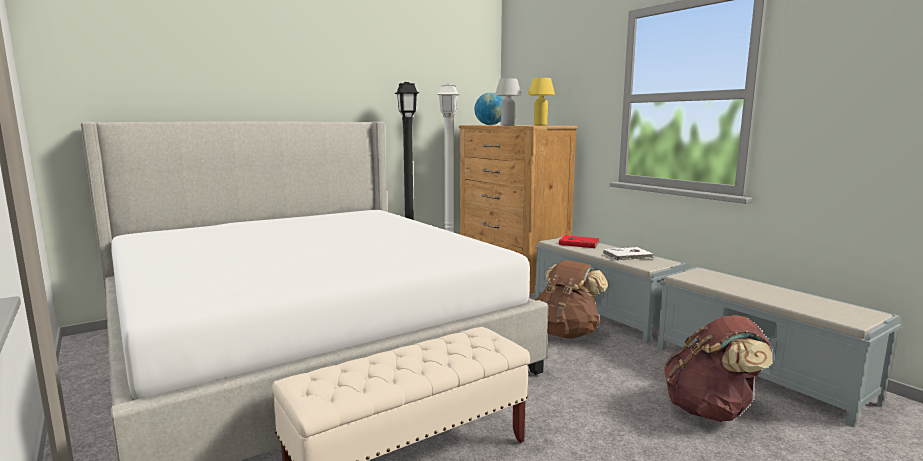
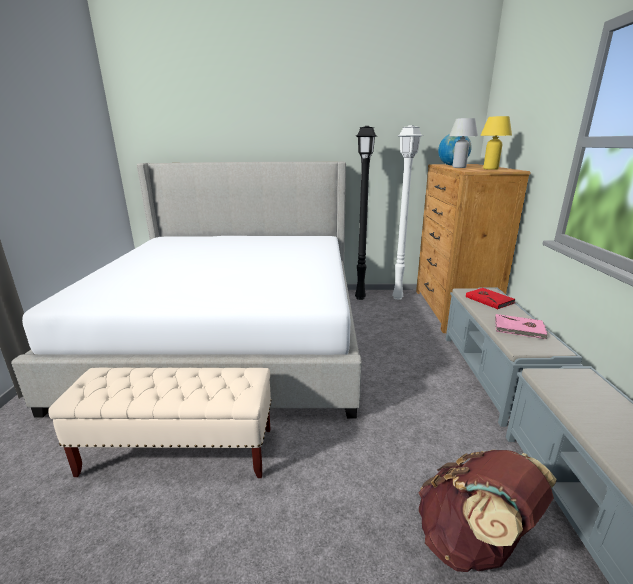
camera: 35 degrees right, 10 degrees up
(565, 333) = (428, 385): brown backpack -> none
(628, 256) = (519, 329): white book -> pink book

